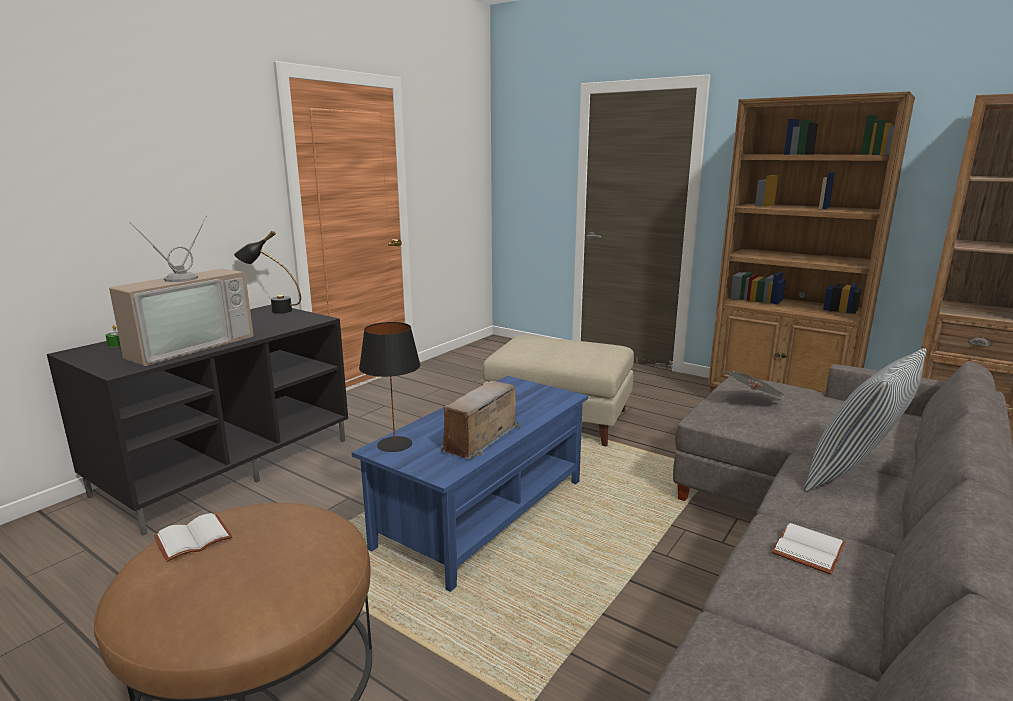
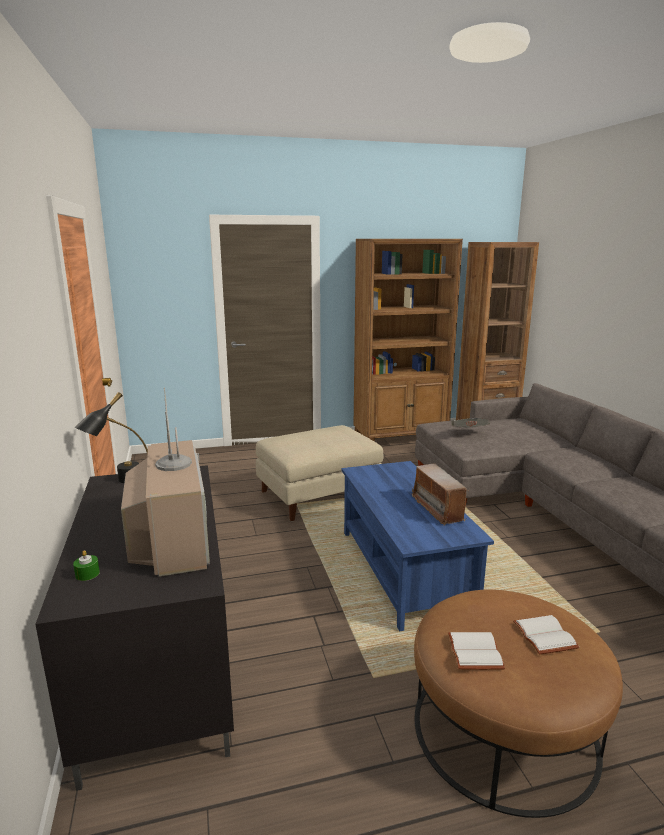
camera: 50 degrees left, 0 degrees up
(395, 444) = (410, 536): black table lamp -> none
(810, 551) = (626, 487): white book -> white book (546, 636)
(855, 475) = (567, 452): pillow -> none

